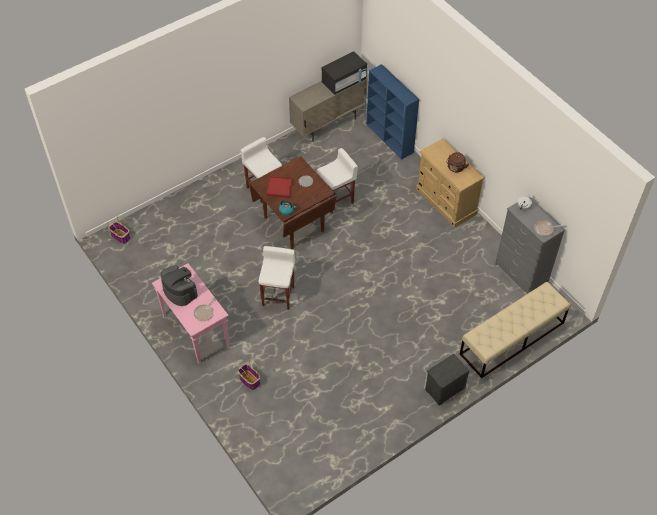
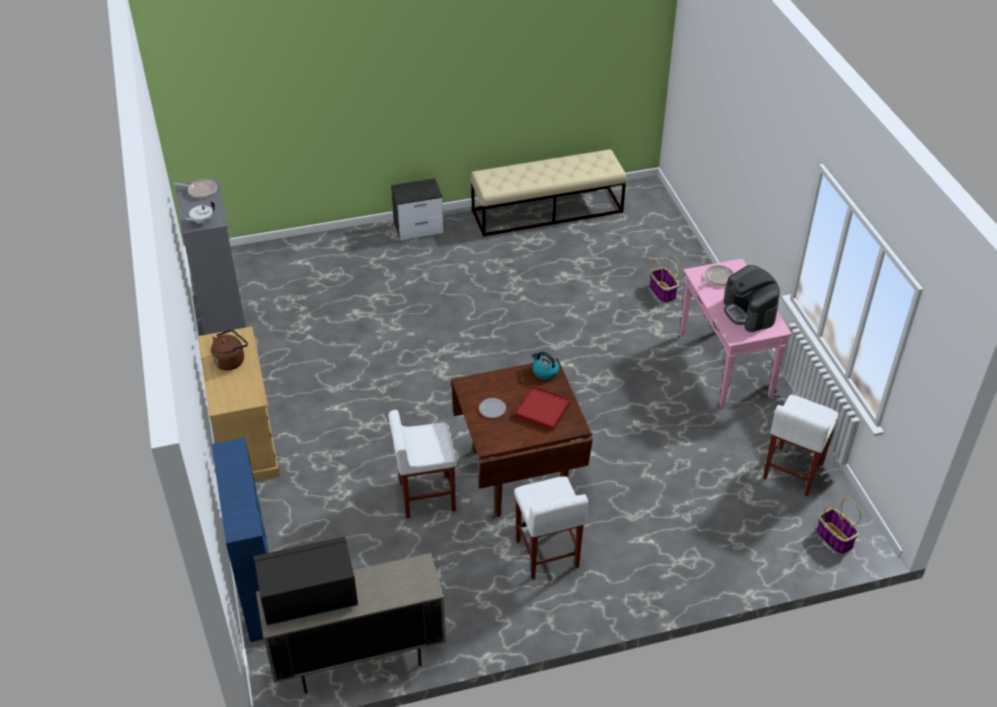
camera: 160 degrees left, 10 degrees down
(278, 295) = (586, 378): white stool -> white stool (792, 472)
(511, 338) = (298, 252): beige bench -> beige bench (547, 211)

